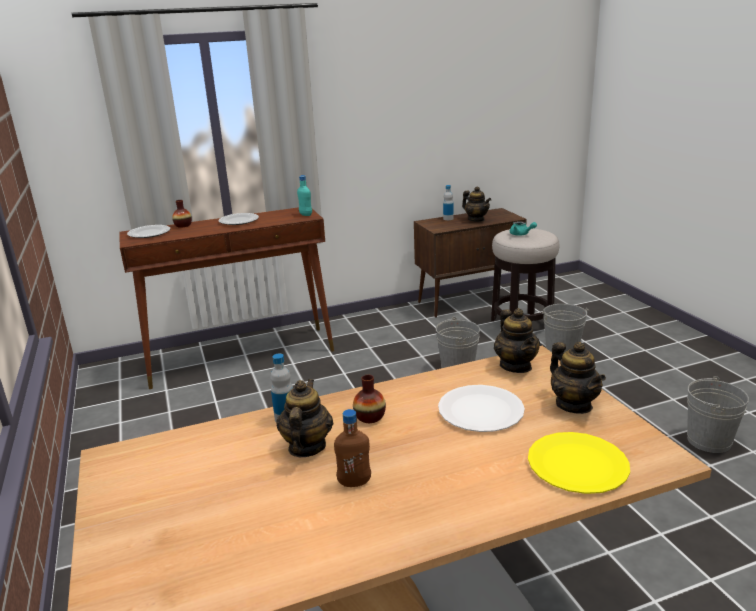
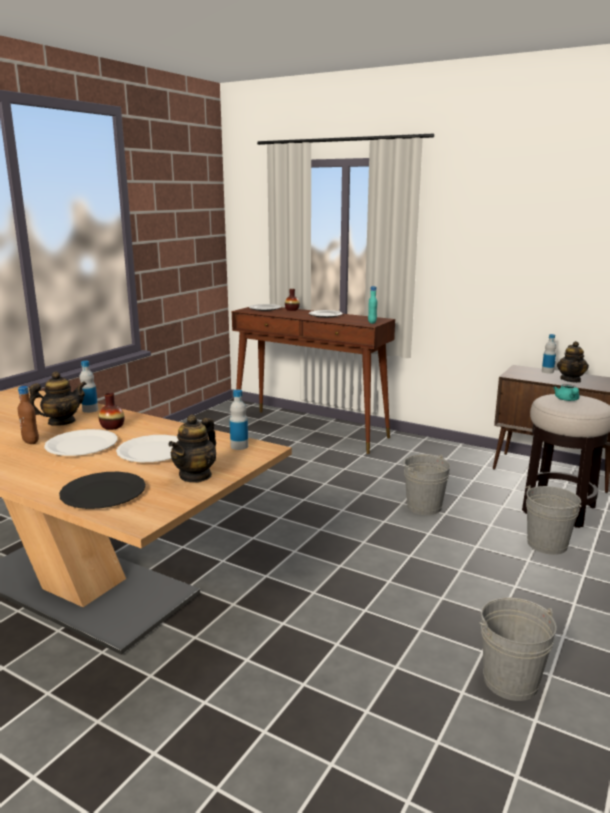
camera: 50 degrees right, 5 degrees down
(411, 449) = (82, 445): none -> white plate
(516, 366) = (239, 446): teapot -> bottle
(578, 464) = (103, 493): yellow plate -> black plate

